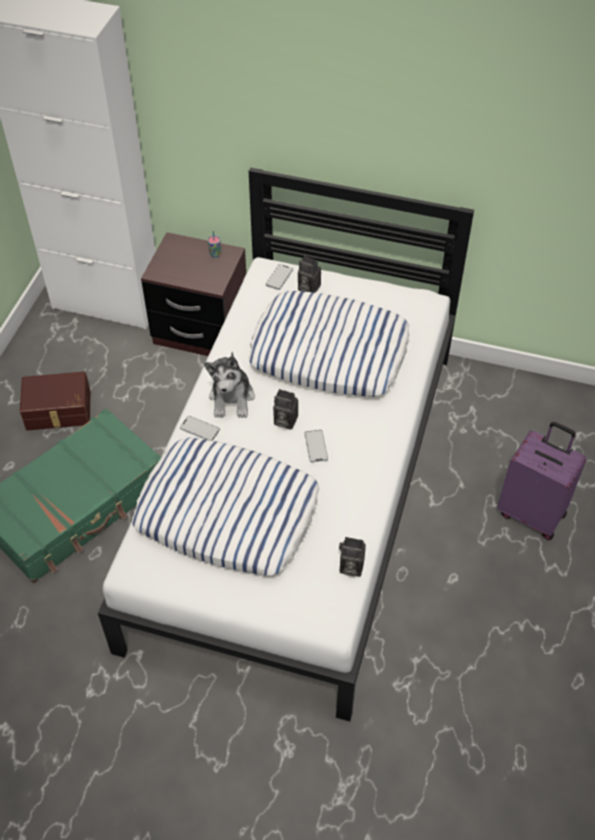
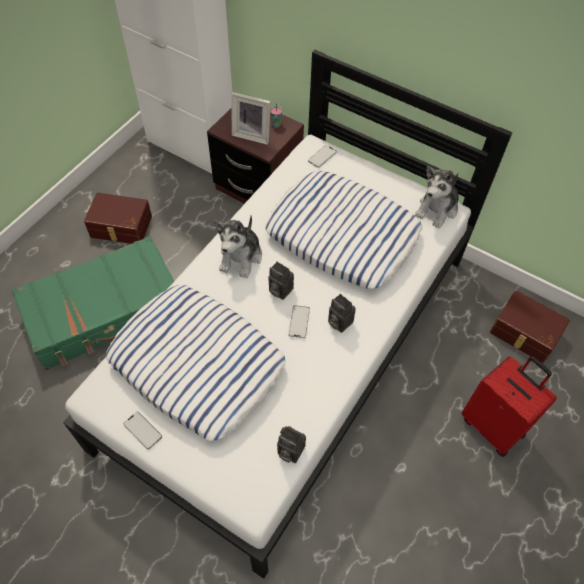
camera: 15 degrees right, 5 degrees up
(193, 271) = (252, 134): none -> picture frame
(200, 429) = (202, 278): phone -> phone (143, 430)
(307, 288) = (343, 172): camera -> camera (338, 322)
(416, 304) = (437, 209): none -> plush toy
(532, 513) = (493, 425): purple suitcase -> red suitcase
(535, 416) = (524, 334): none -> brown storage box

